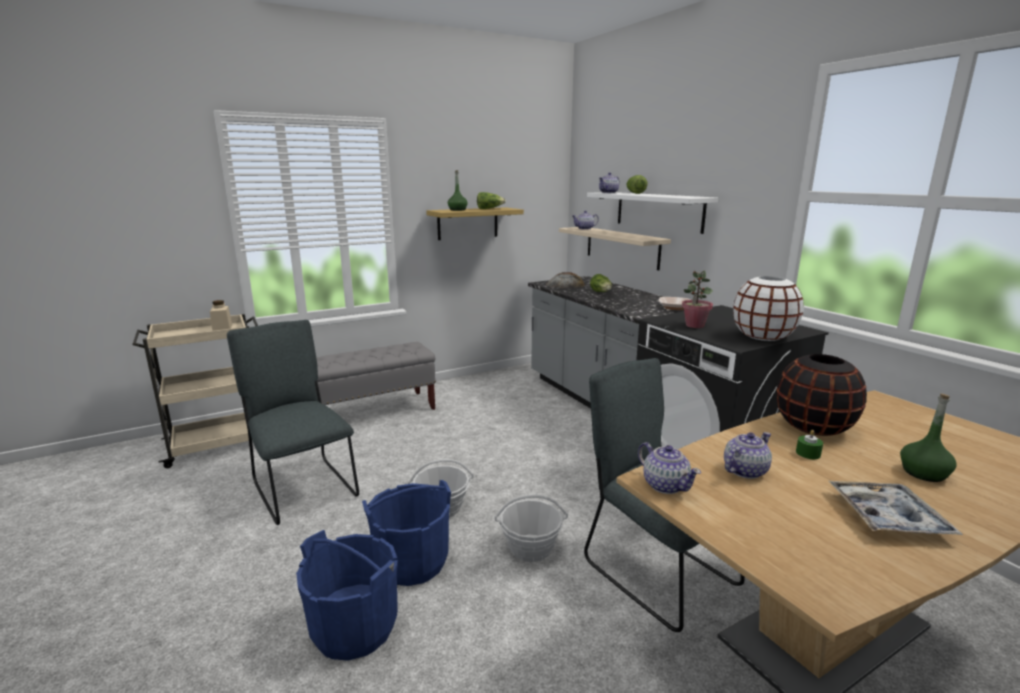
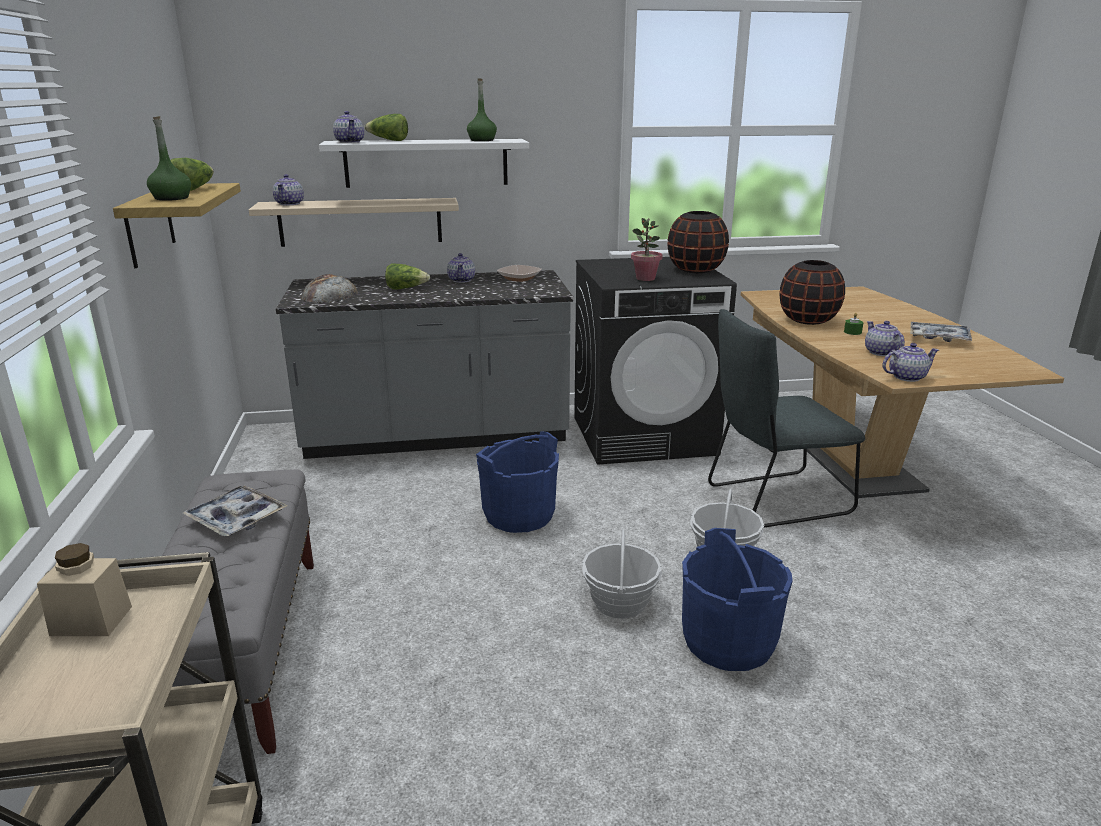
camera: 70 degrees left, 5 degrees up
(302, 487) = (485, 746): grey chair -> none
(355, 627) = (839, 699): blue bucket -> blue bucket (519, 515)
(376, 353) = (236, 518): none -> tray
(643, 298) = (462, 280): none -> teapot
(762, 336) = (695, 270): white vase -> black vase
(923, 473) = (881, 317): green bottle -> green bottle (482, 140)

